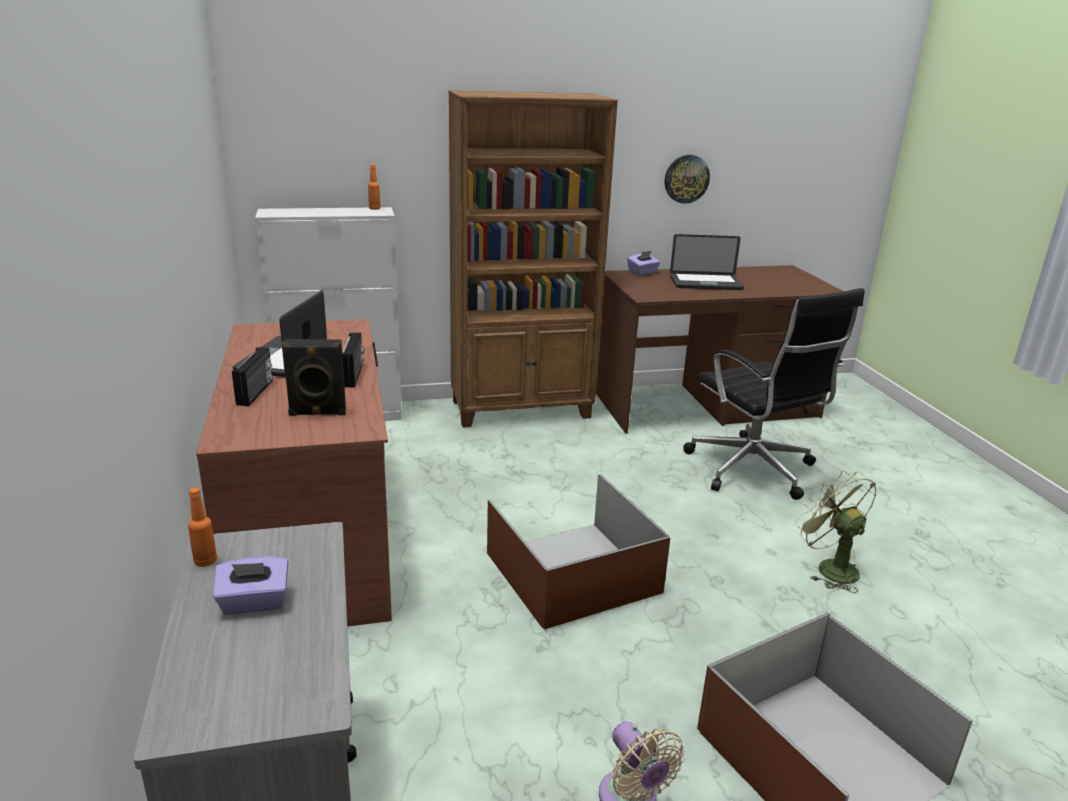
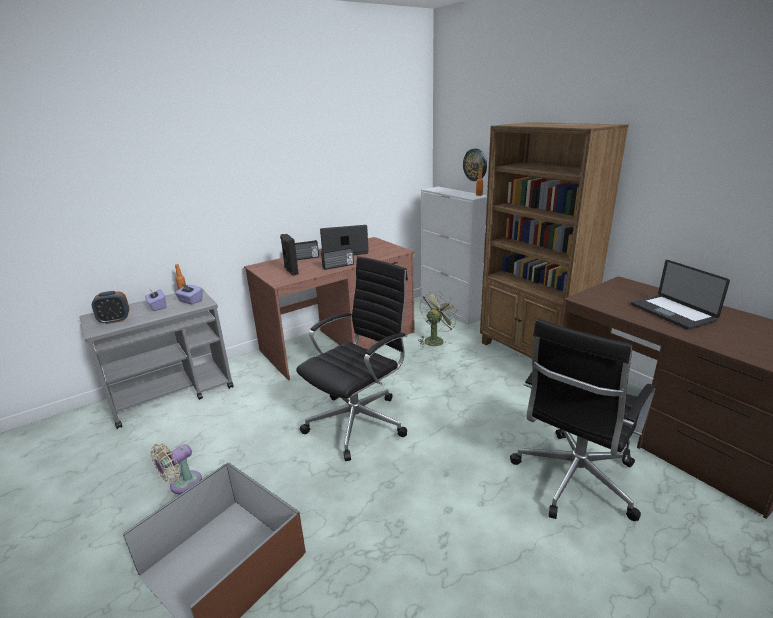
camera: 70 degrees right, 0 degrees up
(270, 676) = (115, 320): none -> alarm clock
(574, 571) = (359, 421): brown storage box -> black office chair
(642, 273) = (644, 288): purple tissue box -> purple tissue box (190, 301)
(686, 179) = (719, 212): wall clock -> wall clock (475, 164)
(829, 567) = (451, 552): green fan -> green fan (435, 339)

